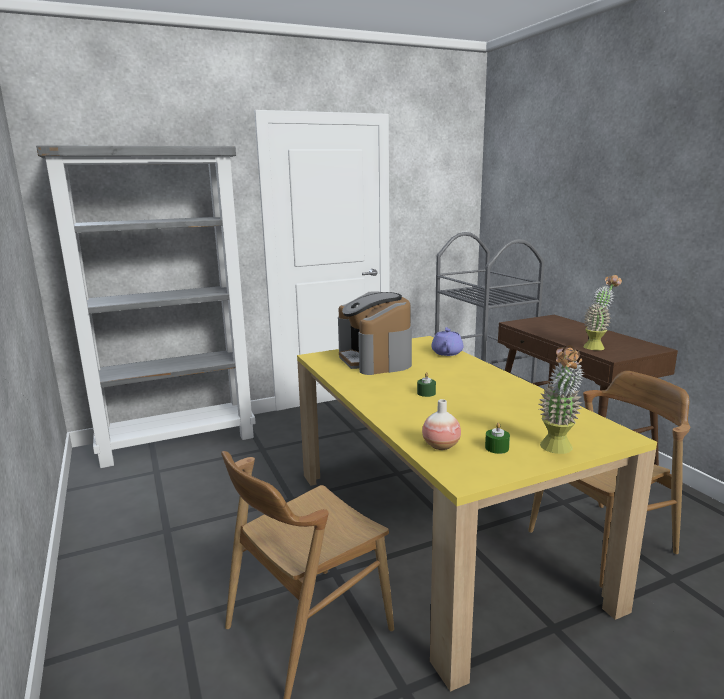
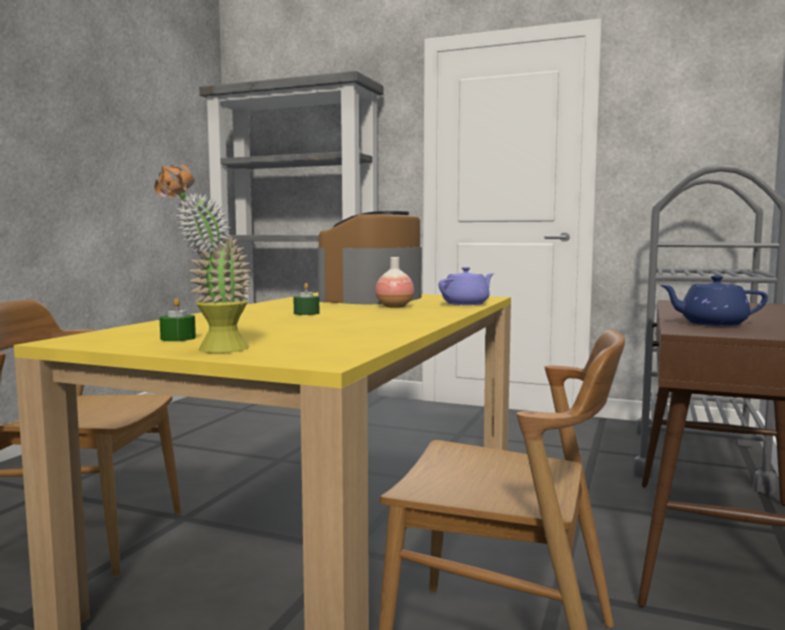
camera: 45 degrees right, 10 degrees down
(441, 446) = (152, 329): vase -> vase (394, 307)
(597, 346) = (711, 324): potted plant -> blue teapot

